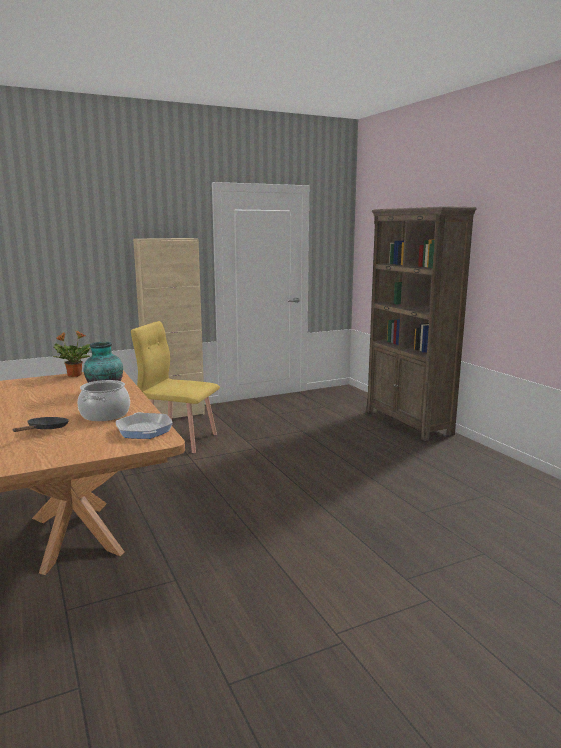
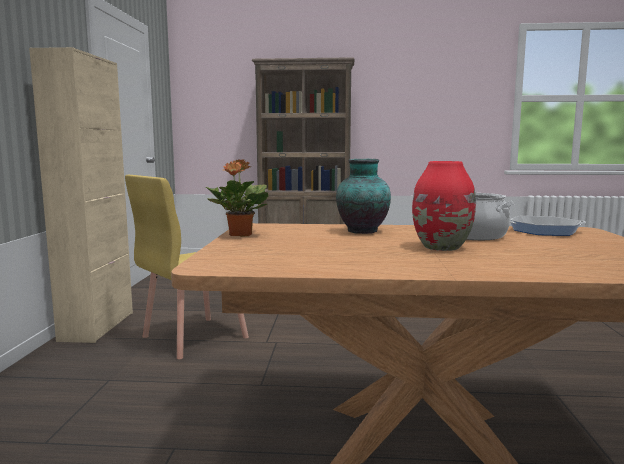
camera: 60 degrees left, 5 degrees down
(45, 429) = (526, 252): black frying pan -> none
(52, 412) = (441, 247): none -> red vase

